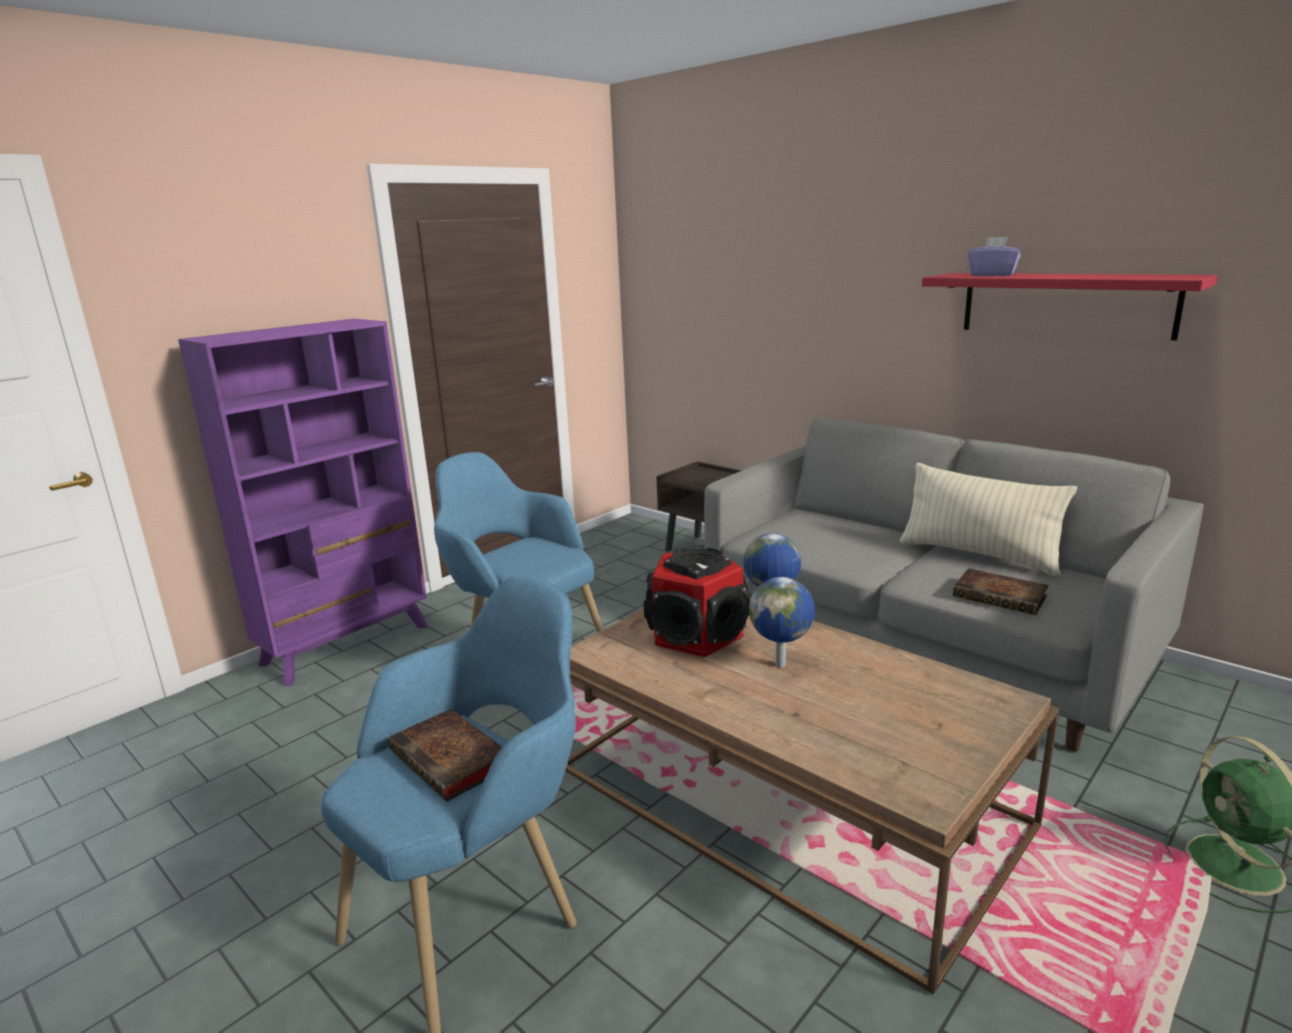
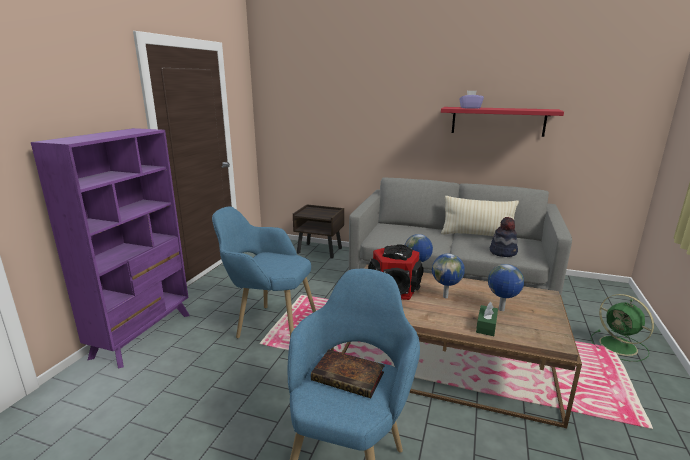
camera: 25 degrees left, 0 degrees up
(803, 734) = (486, 326): none -> green tissue box
(870, 711) = (501, 310): none -> globe
(1002, 597) = (503, 252): book -> hat

